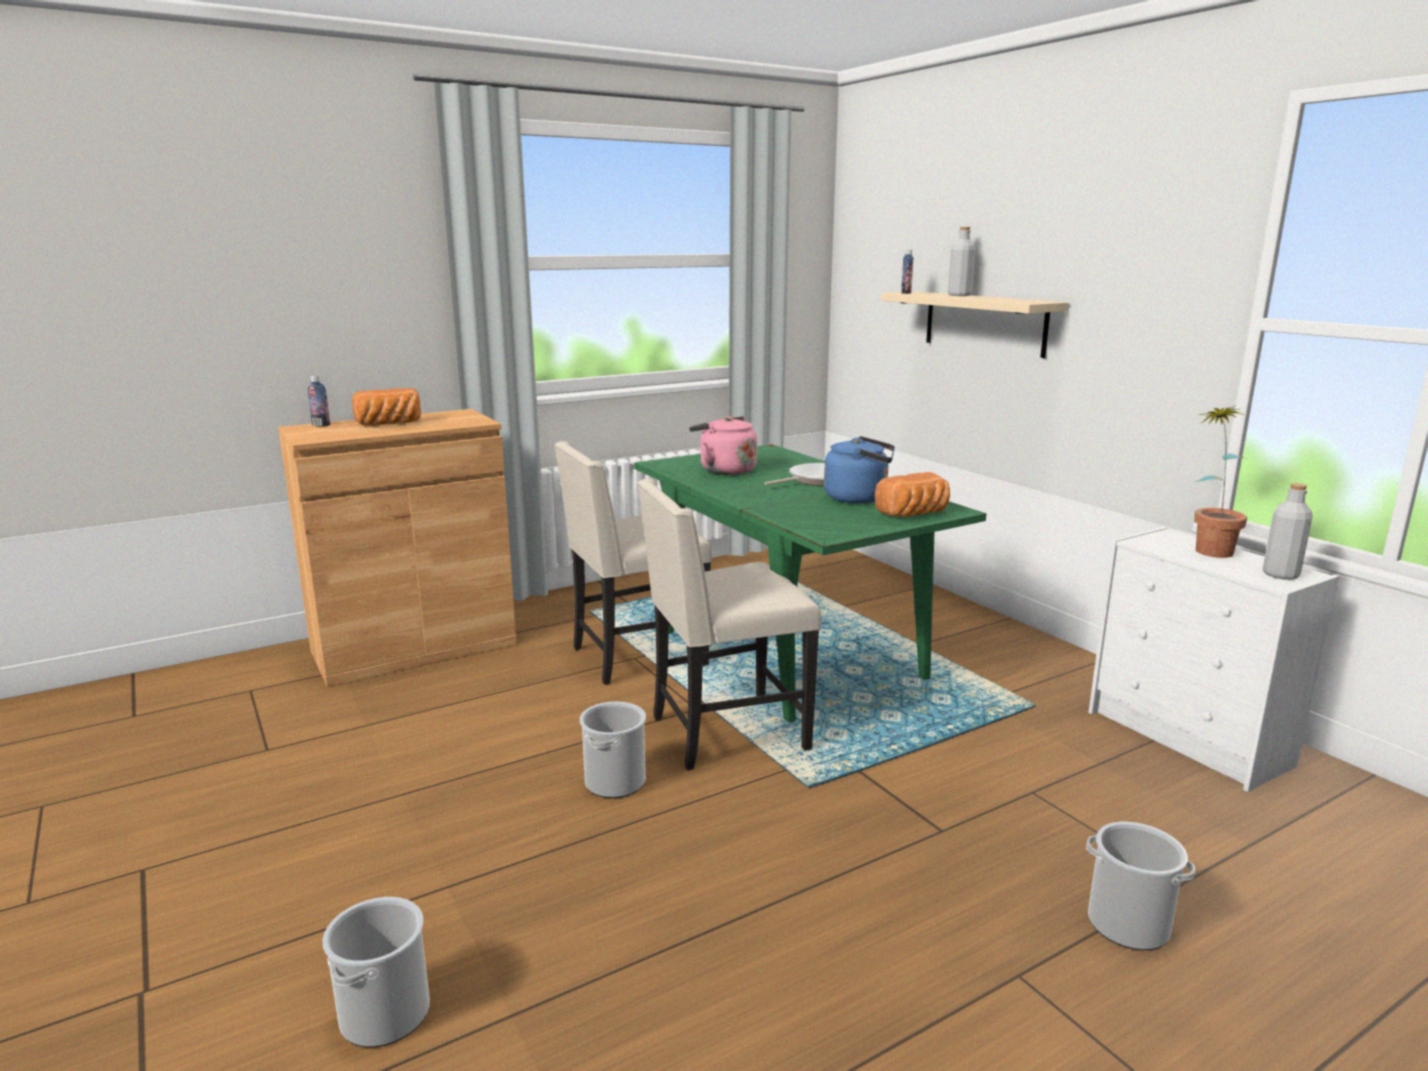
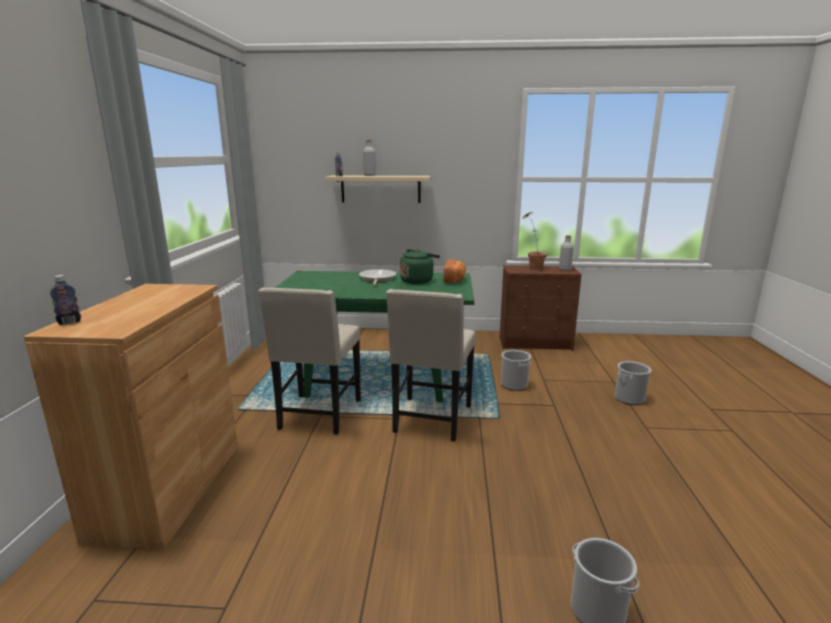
camera: 55 degrees left, 0 degrees up
(389, 424) = (136, 306): bread -> none
(615, 782) = (443, 465): bucket -> bucket (514, 385)
(724, 470) = (324, 286): pink kettle -> none
(859, 498) = (418, 280): blue kettle -> green kettle
(1189, 739) = (536, 343): white dresser -> brown dresser

